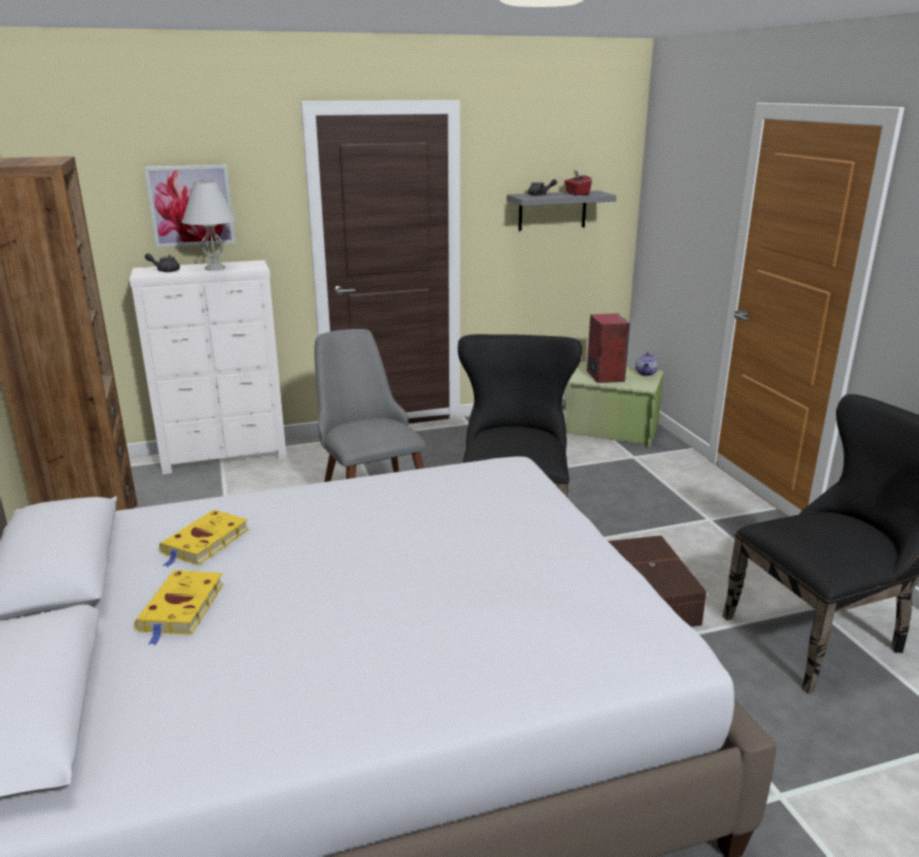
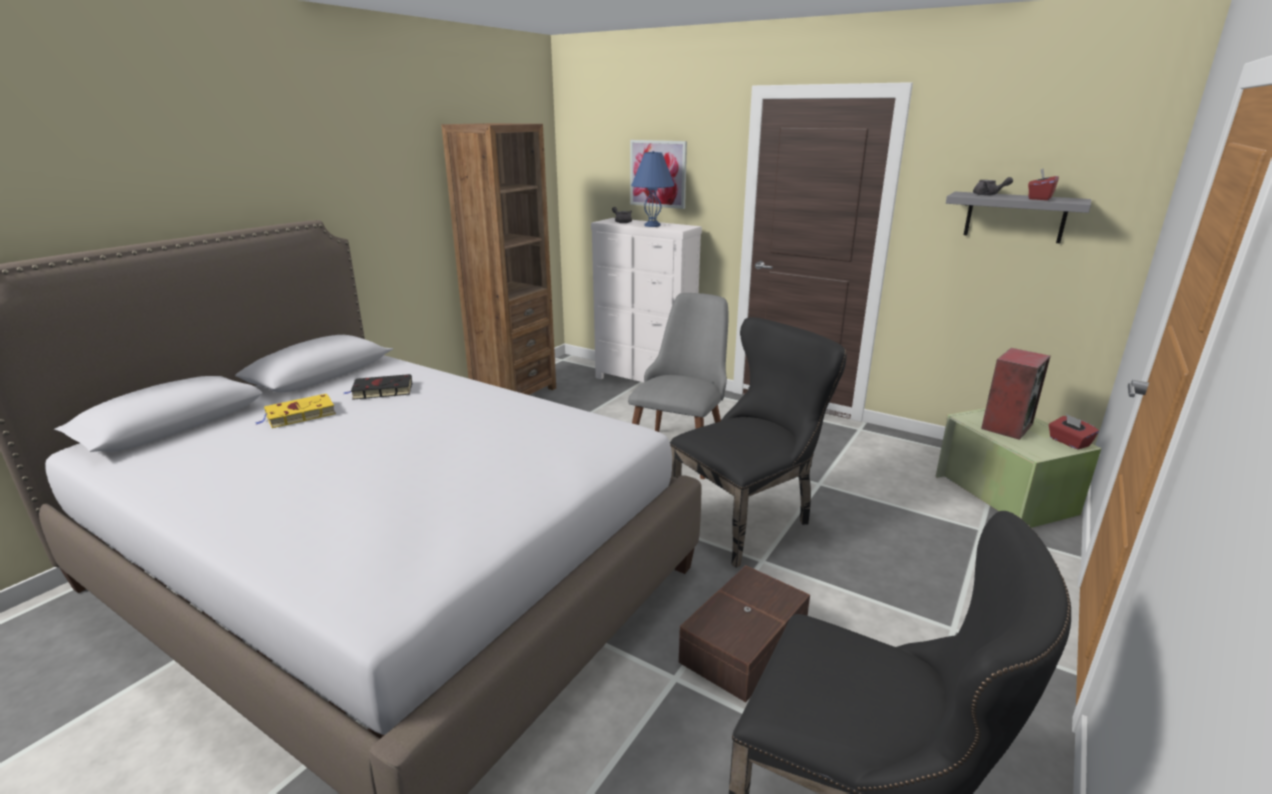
camera: 50 degrees right, 0 degrees up
(204, 543) = (381, 391): yellow book -> black book
(215, 268) = (652, 225): white table lamp -> blue table lamp
(646, 373) = (1068, 442): teapot -> red tissue box

